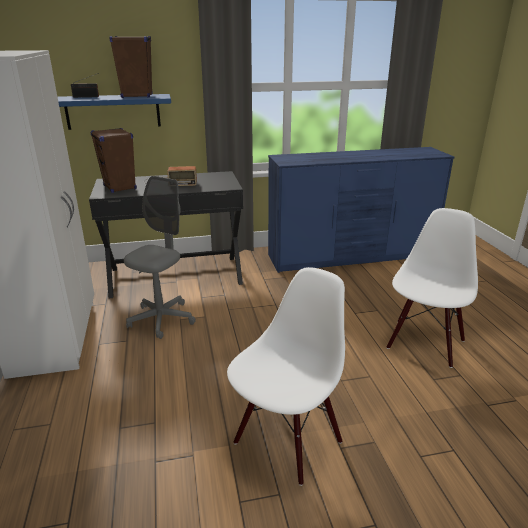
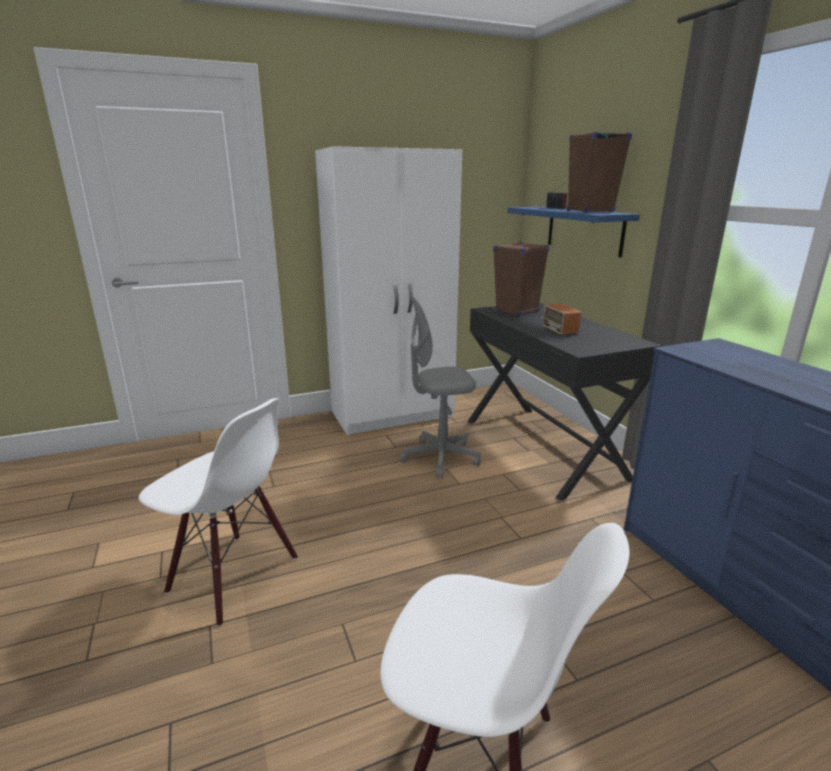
camera: 80 degrees right, 5 degrees down
(162, 319) = (440, 457): grey office chair -> grey office chair turned 150 degrees clockwise

